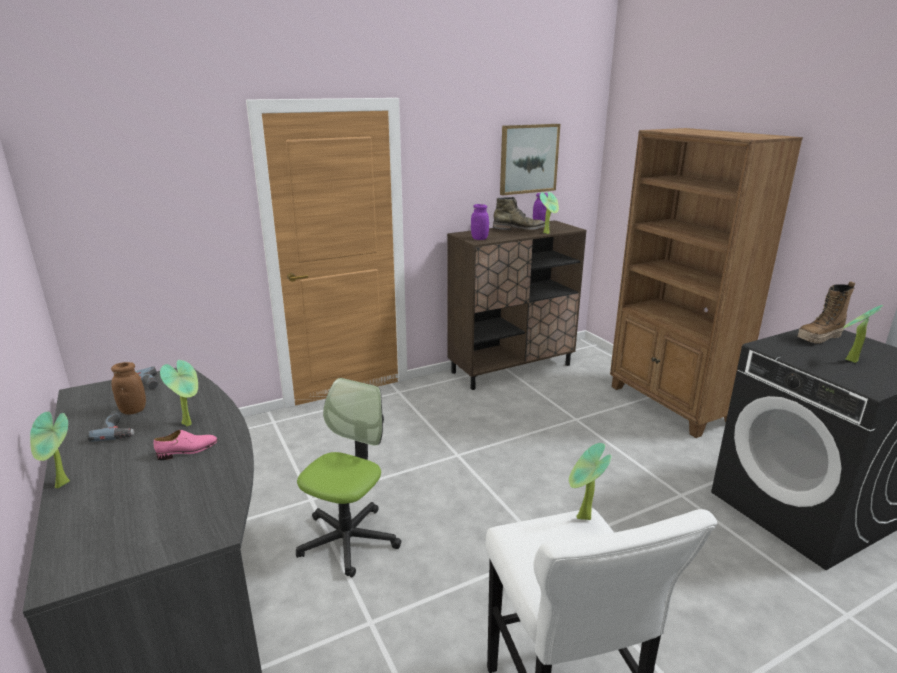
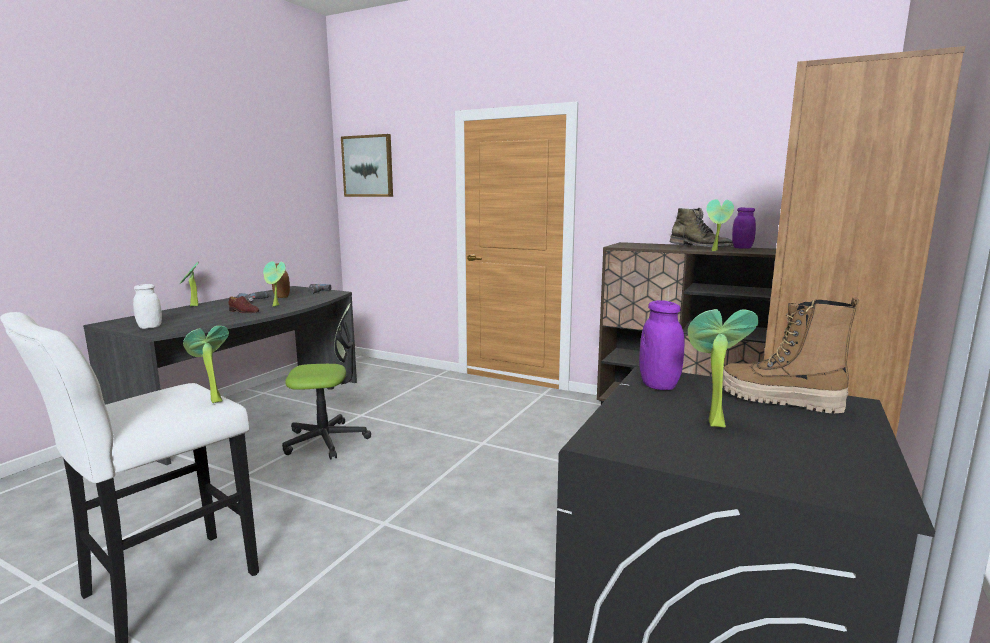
camera: 55 degrees right, 10 degrees down
(167, 537) = (150, 327): none -> white jar
(188, 450) = (243, 312): pink shoe -> brown shoe
(479, 239) = (627, 246): purple jar -> purple jar (659, 385)
(528, 159) = (739, 166): picture -> picture (368, 166)

